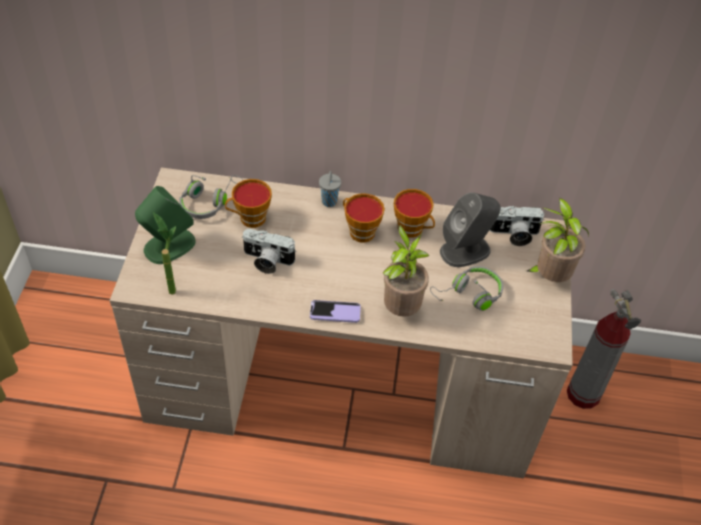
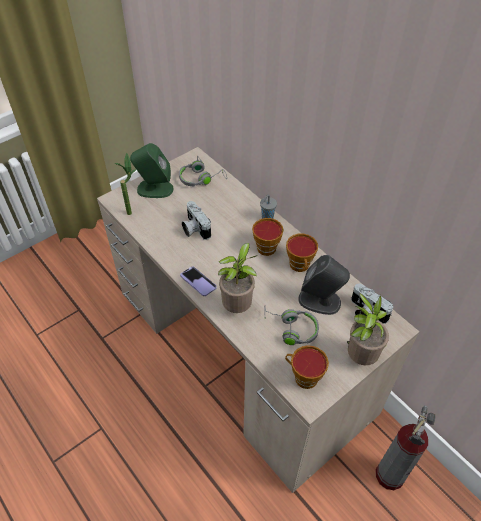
camera: 45 degrees right, 0 degrees up
(249, 219) = (211, 200): cup -> cup (303, 377)

